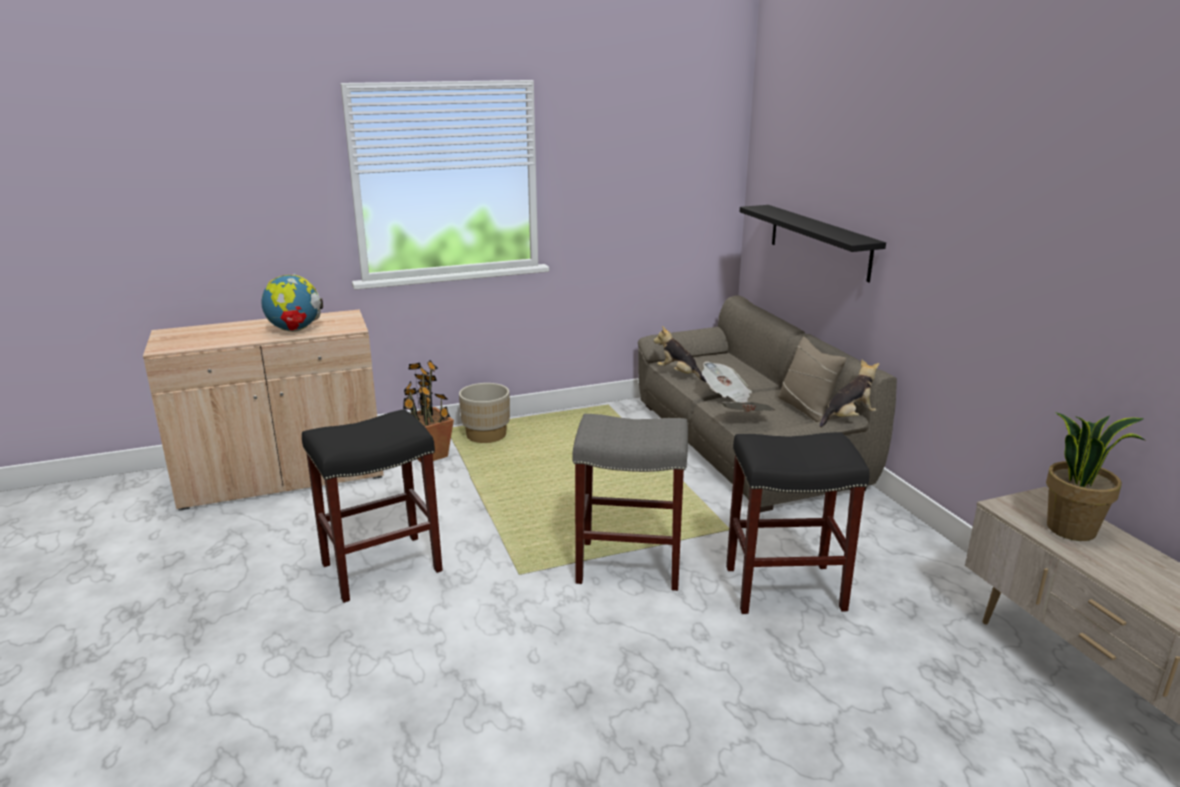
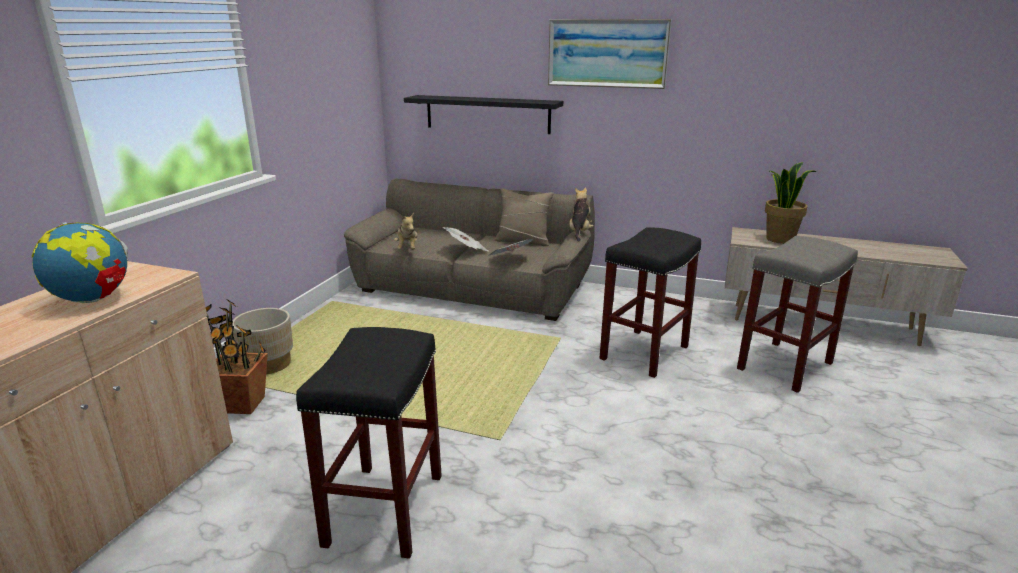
camera: 50 degrees left, 0 degrees up
(631, 564) = (551, 389): grey stool -> grey stool (785, 365)
(679, 374) = (407, 248): plush toy -> plush toy turned 90 degrees counterclockwise
(935, 189) = (607, 53): none -> picture

